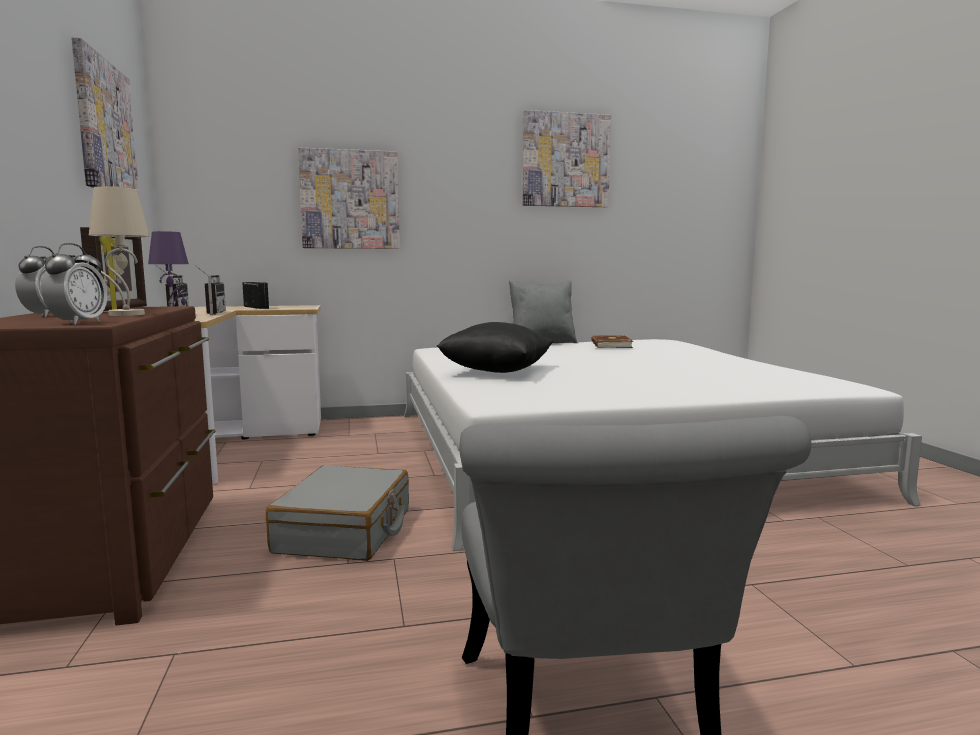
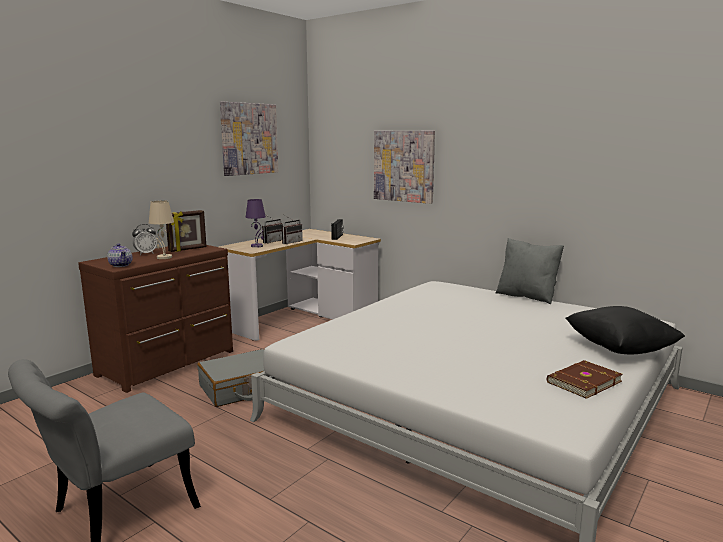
camera: 50 degrees right, 5 degrees up
(78, 323) = (121, 265): alarm clock -> teapot
(496, 372) = (382, 319): black pillow -> black pillow (619, 349)
(566, 160) = (574, 131): picture -> none
(610, 345) = (556, 314): brown book -> brown book (582, 381)

